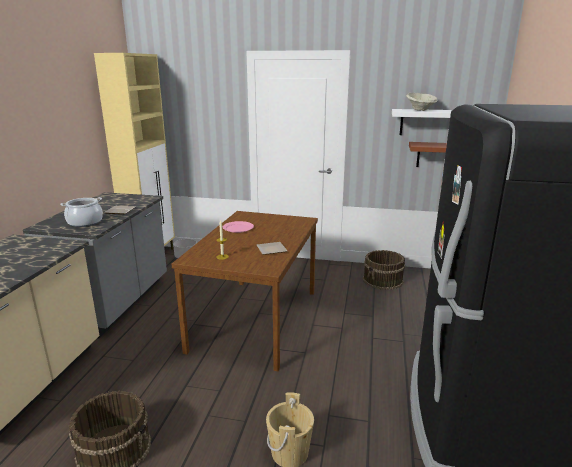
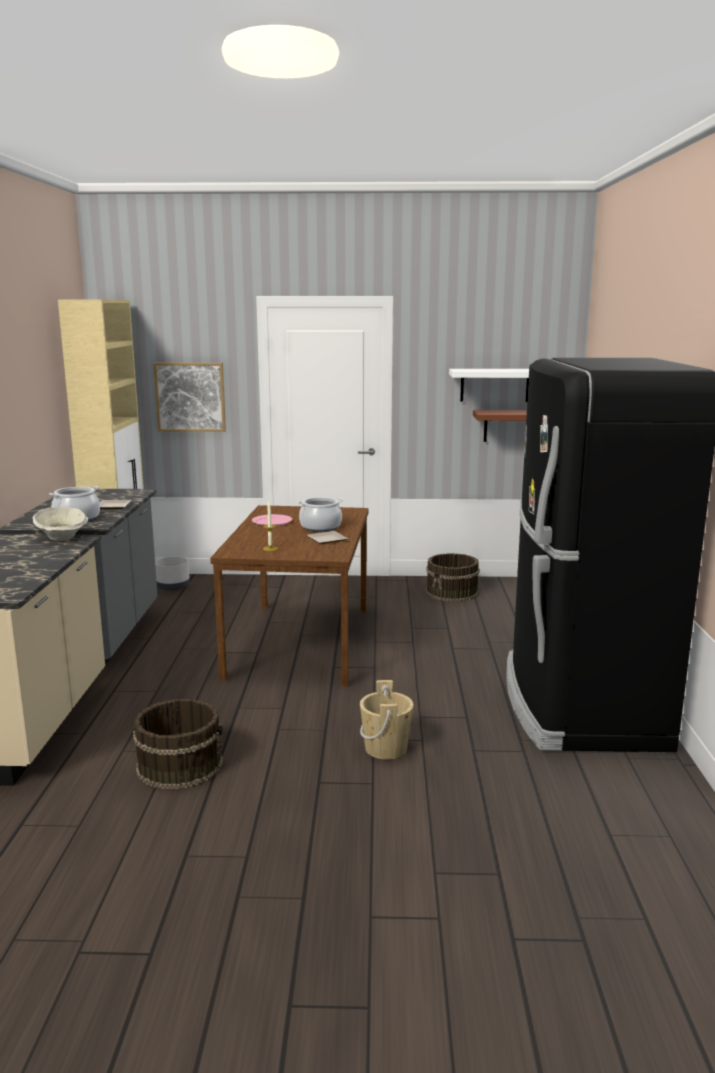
camera: 10 degrees left, 5 degrees down
(200, 126) = (190, 397): none -> picture
(272, 236) = (320, 527): none -> cooking pot
(420, 110) = (485, 369): beige bowl -> beige bowl (62, 539)

